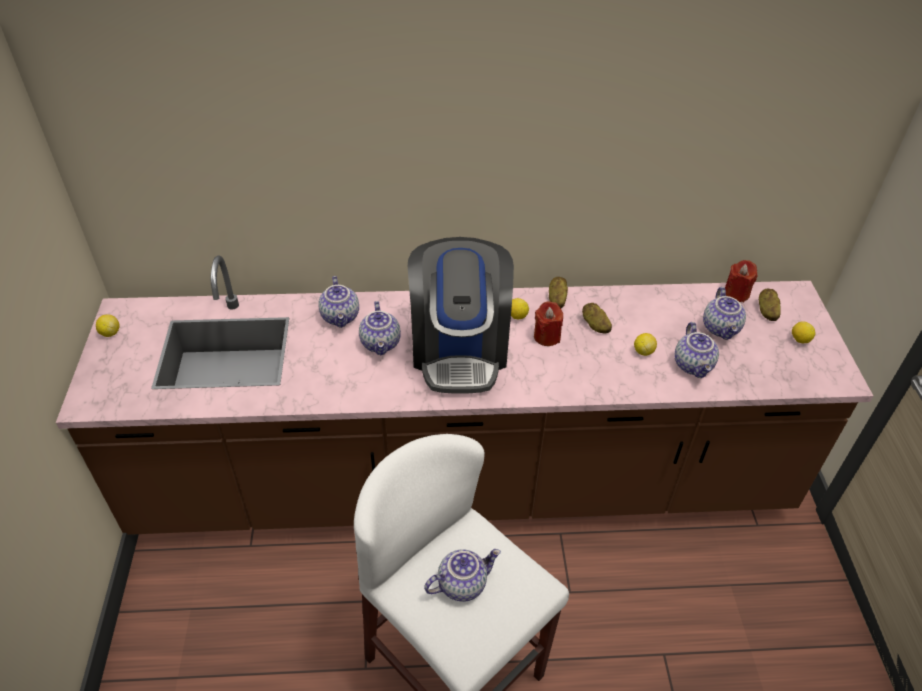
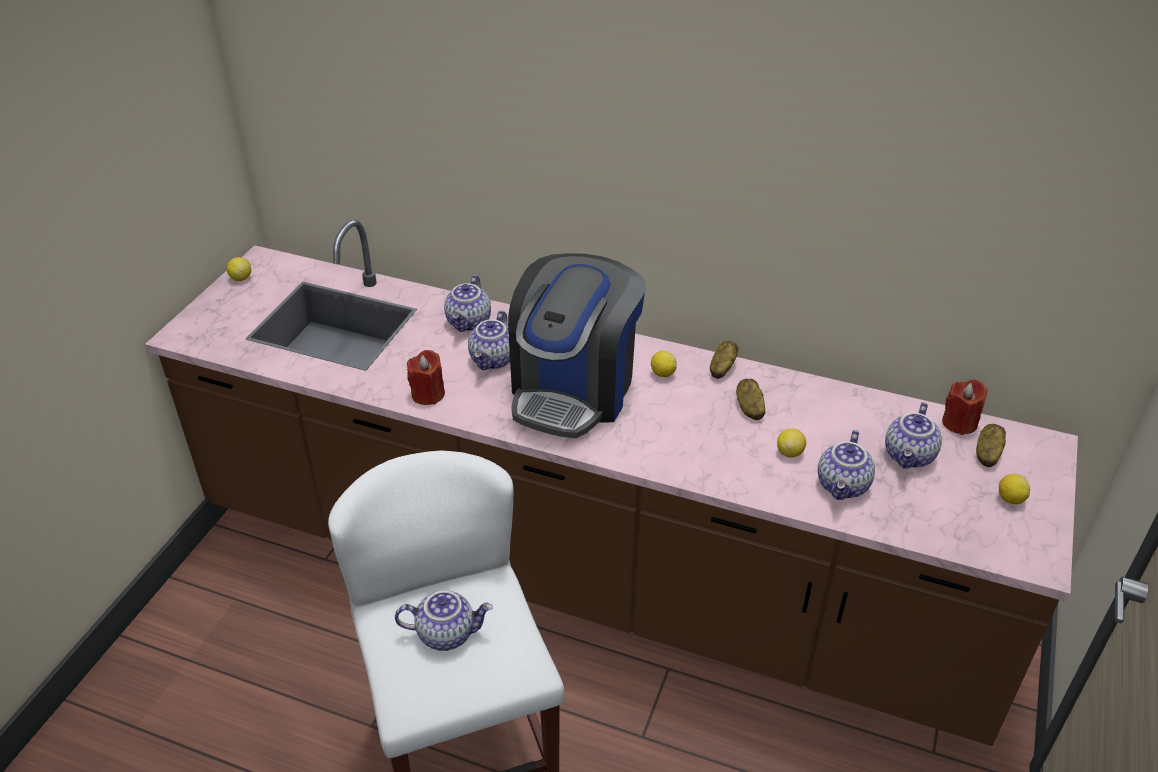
camera: 25 degrees right, 5 degrees down
(547, 336) = (683, 404): red candle -> red candle (428, 394)

